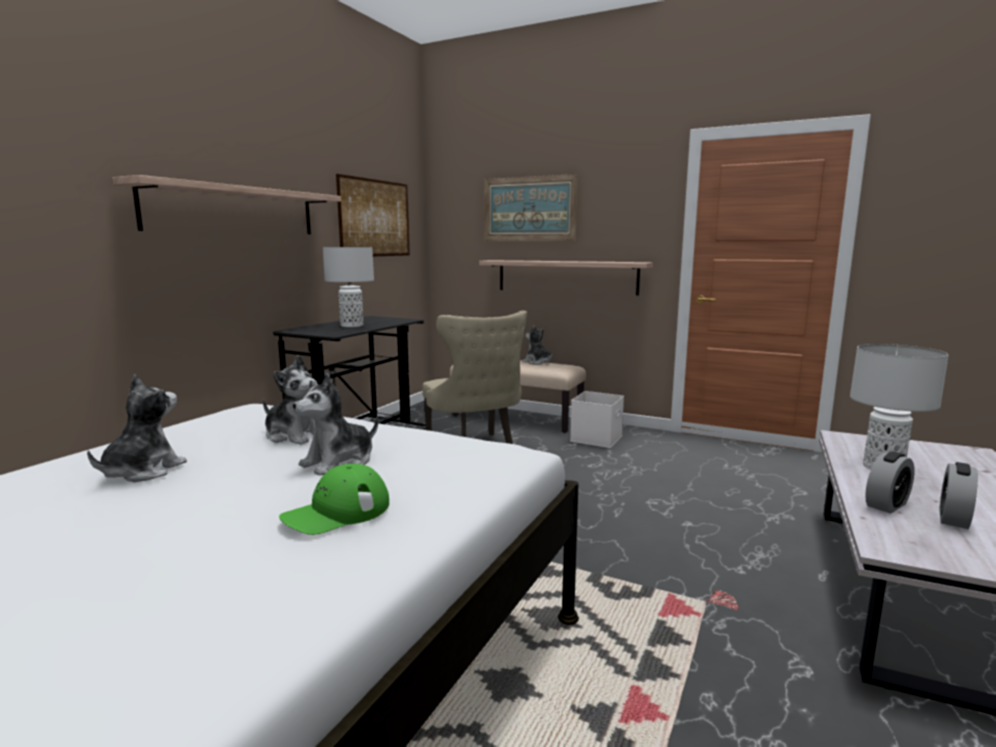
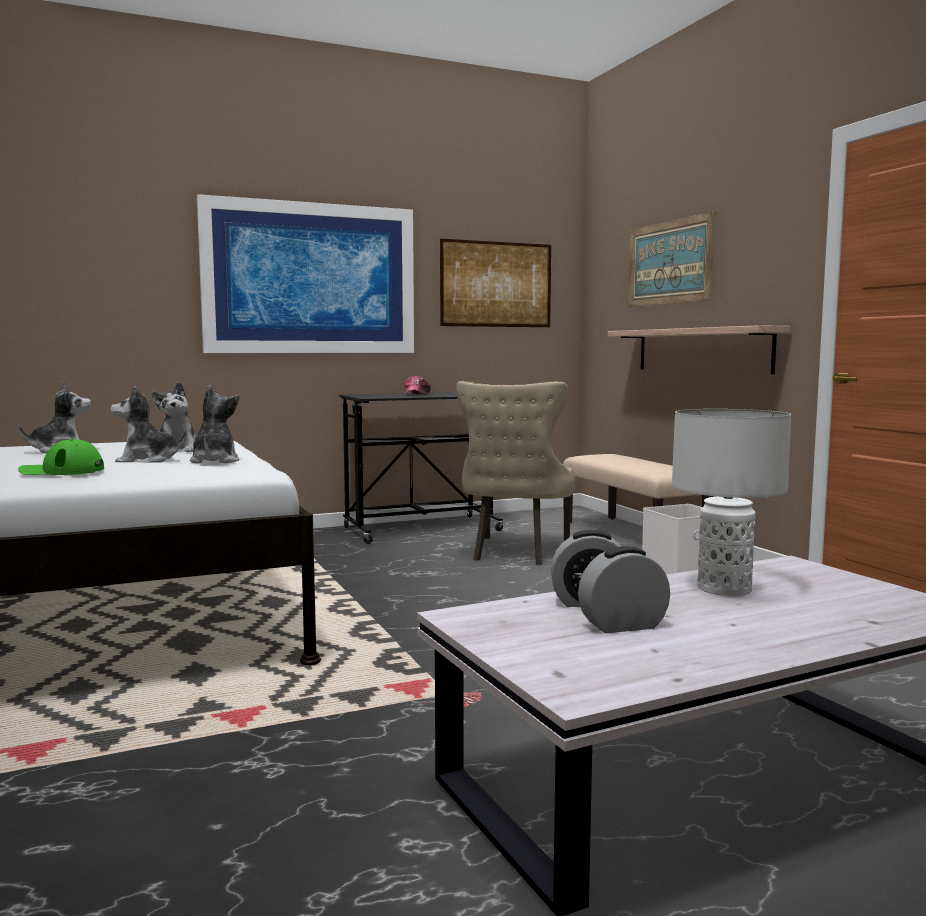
camera: 40 degrees right, 5 degrees down
(234, 211) = (310, 279): shelf -> picture
(351, 325) = (417, 394): white table lamp -> cap
(537, 362) = (658, 464): plush toy -> plush toy (214, 461)

